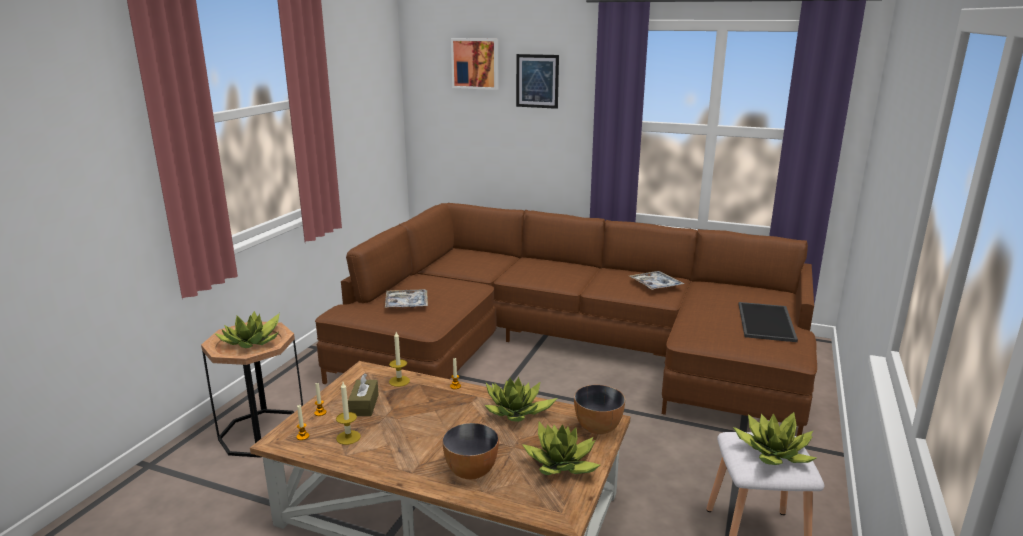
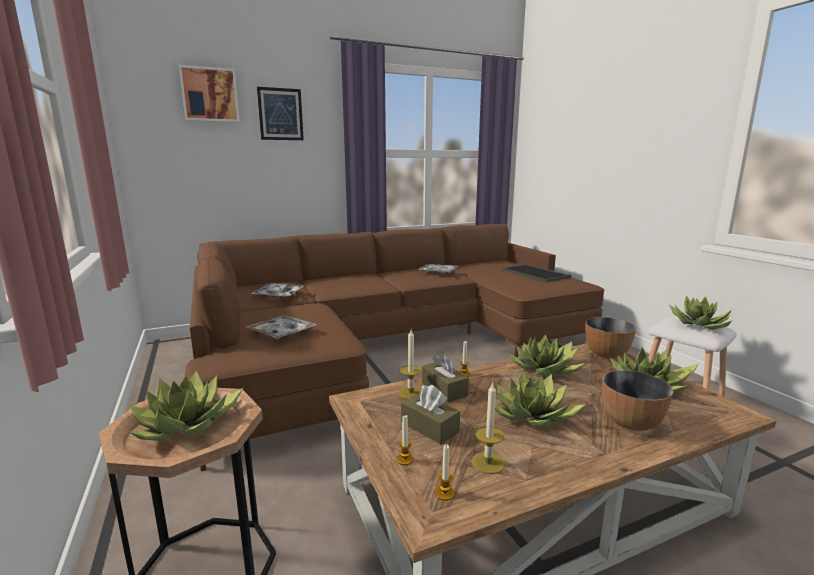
camera: 45 degrees left, 5 degrees down
(420, 389) = (444, 389): none -> brown tissue box
(428, 432) = (533, 416): none -> potted plant
(469, 267) = (278, 295): none -> tray

